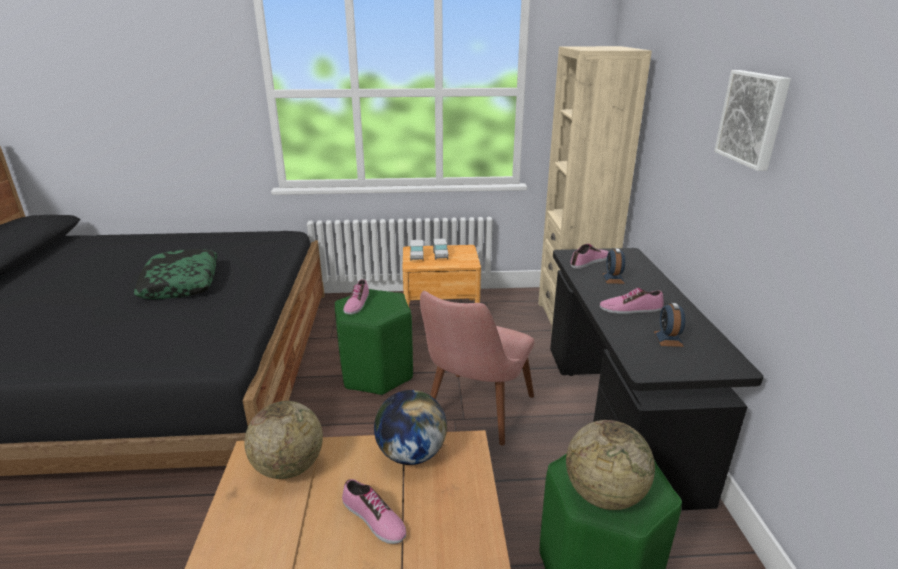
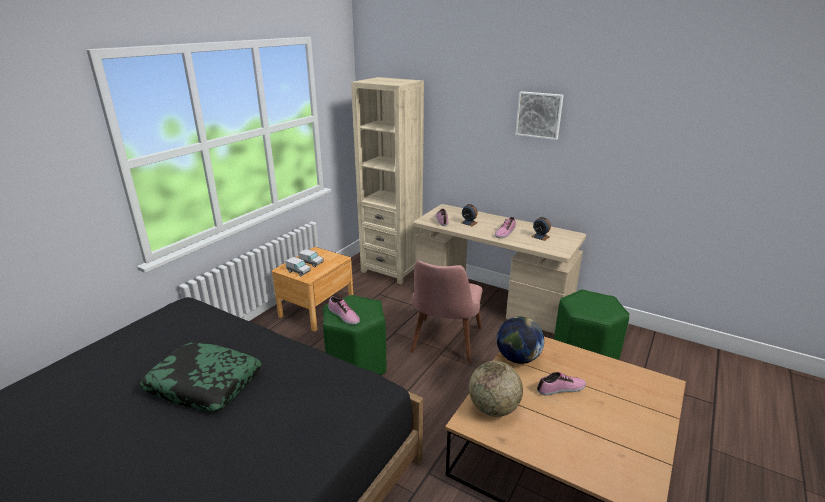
camera: 55 degrees left, 0 degrees up
(473, 416) = (444, 345): pink chair -> pink chair turned 45 degrees clockwise
(604, 494) = (601, 310): globe -> none
(617, 416) = (491, 301): black desk -> beige desk

